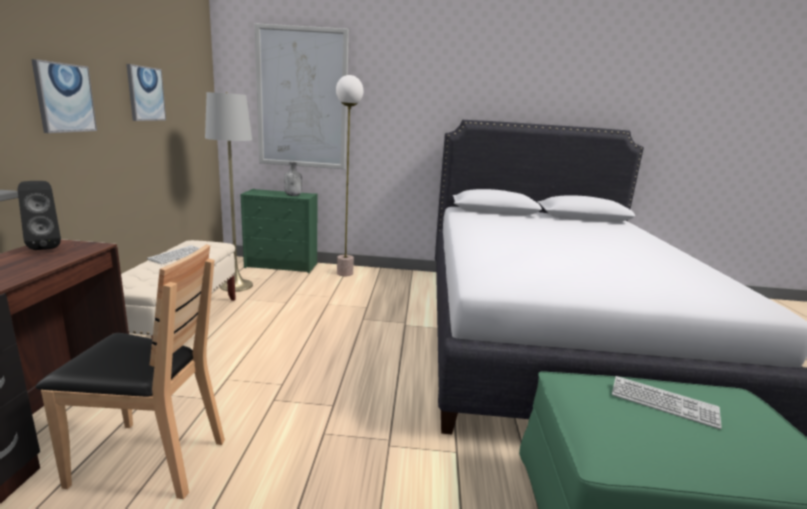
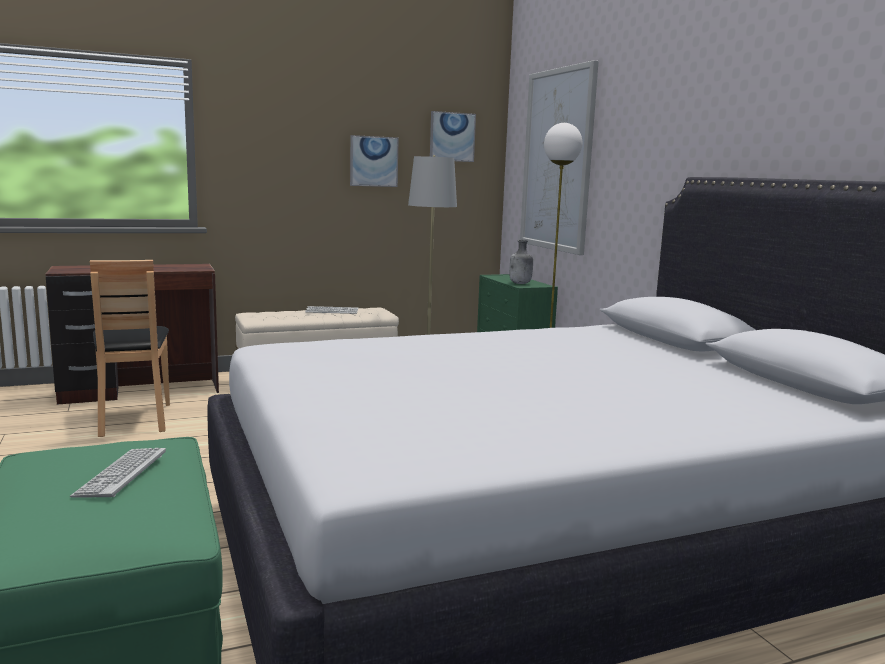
camera: 65 degrees right, 5 degrees down
(45, 247) = (189, 265): black speaker -> none
(64, 98) = (271, 165): picture -> picture (452, 137)

